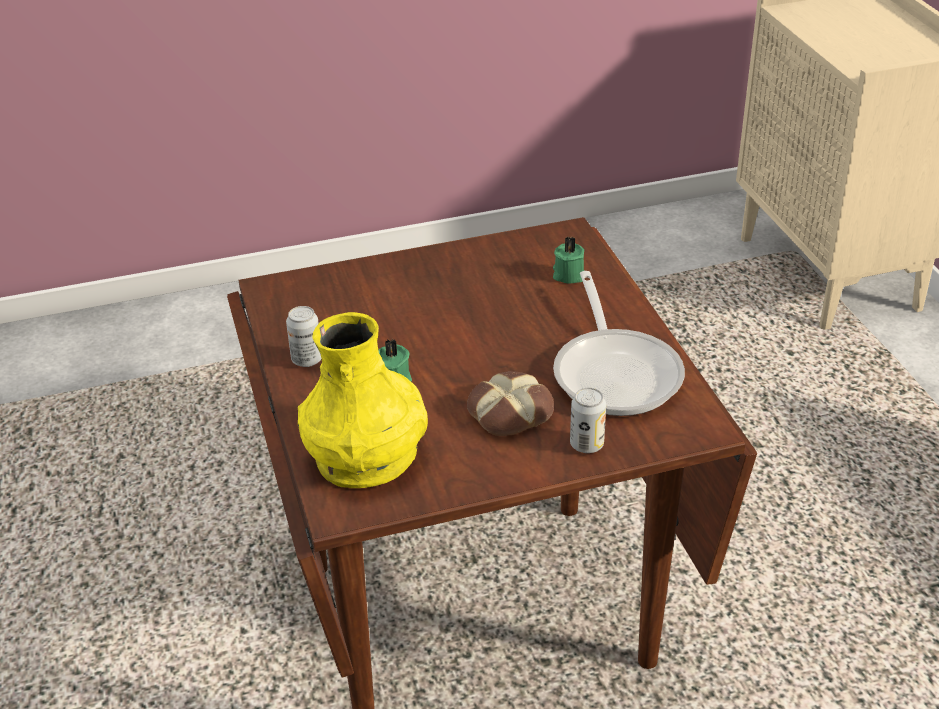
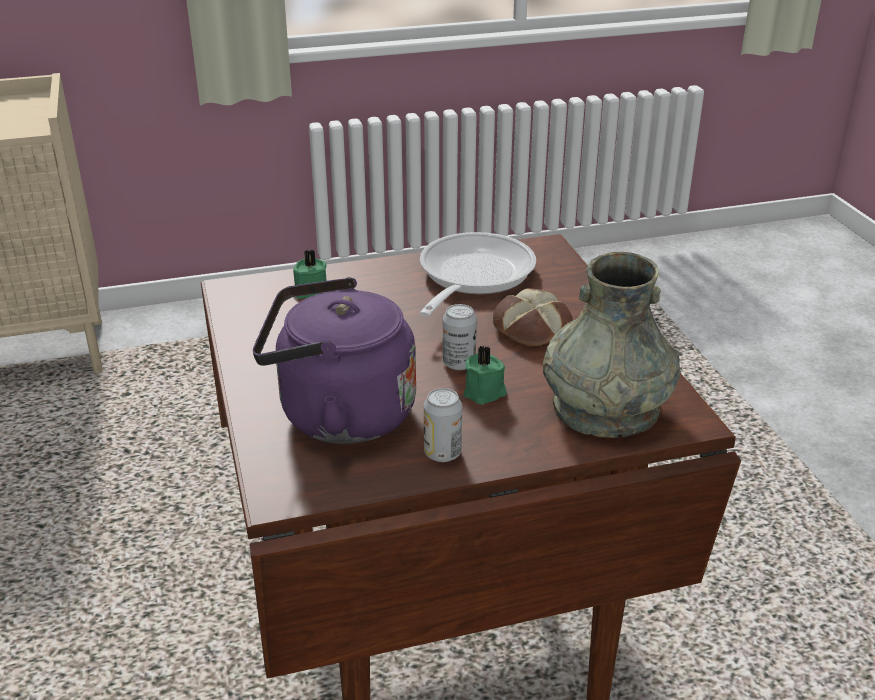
camera: 90 degrees left, 5 degrees down
(364, 305) = (338, 415): none -> purple kettle
(366, 455) = (605, 406): yellow vase -> grey vase
(586, 444) = (573, 294): can -> can (459, 363)
(615, 372) = (471, 277): frying pan -> frying pan turned 60 degrees counterclockwise

